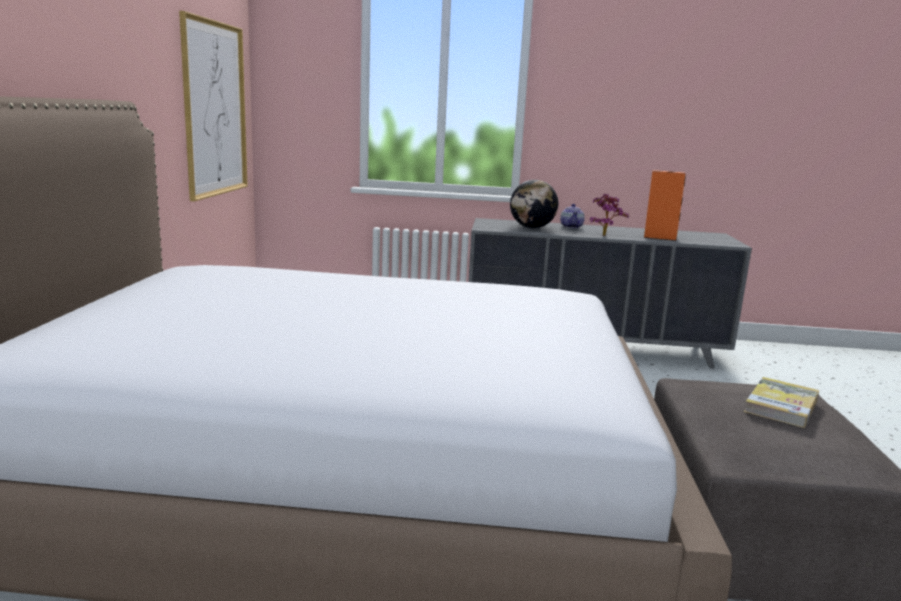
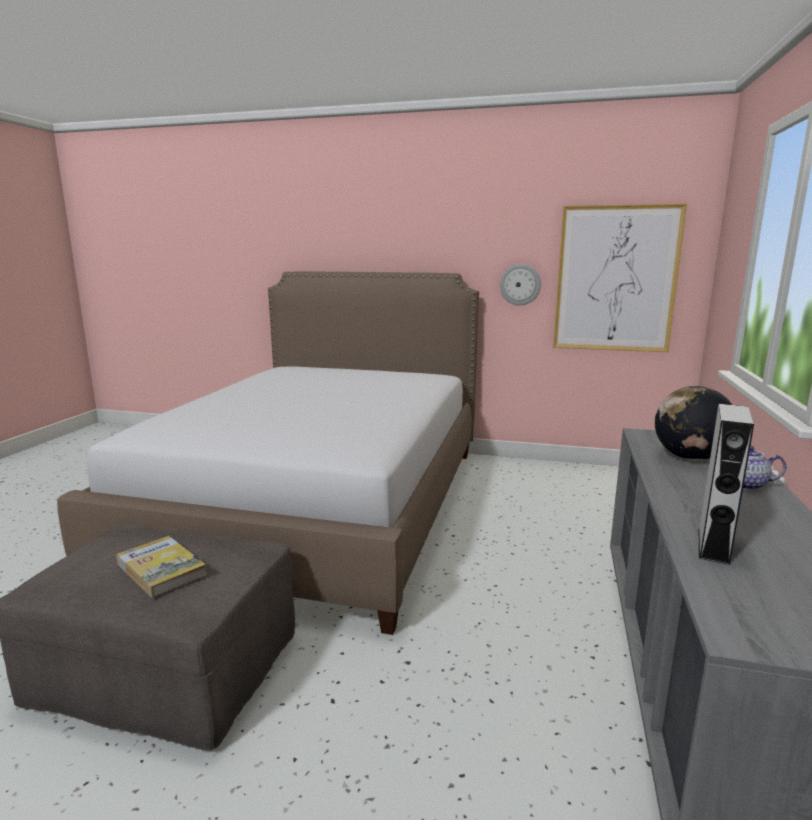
camera: 100 degrees right, 0 degrees up
(161, 118) = (520, 284): none -> wall clock
(604, 235) = (677, 497): potted plant -> none
(659, 238) = (713, 545): orange speaker -> grey speaker

